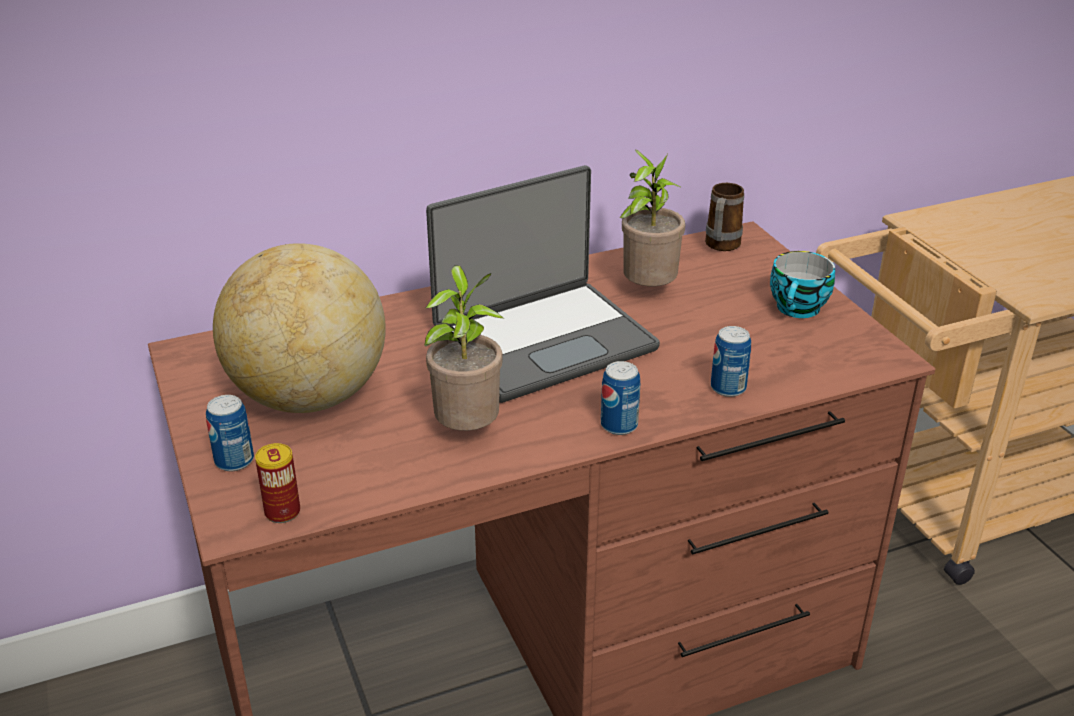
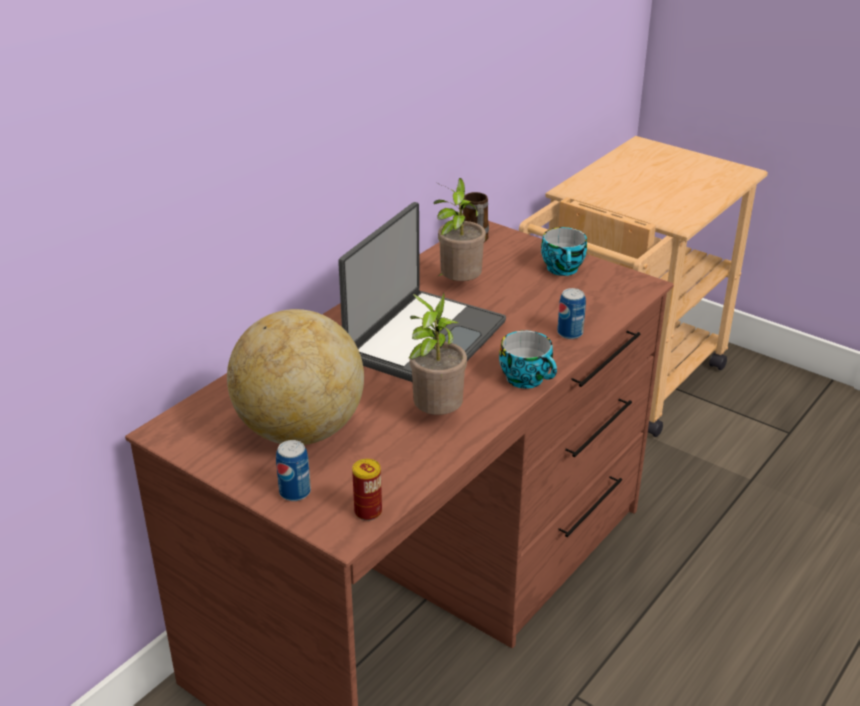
camera: 30 degrees left, 0 degrees up
(619, 425) = (528, 379): can -> cup

